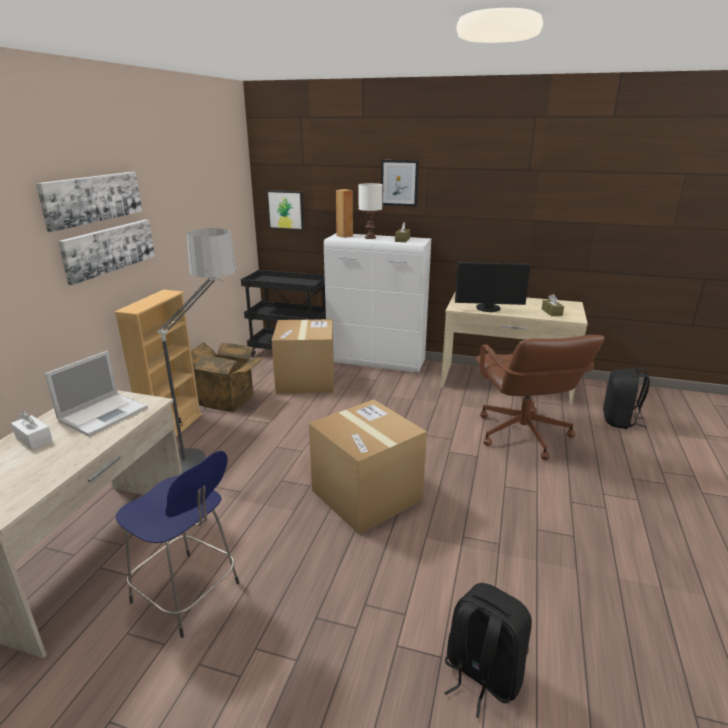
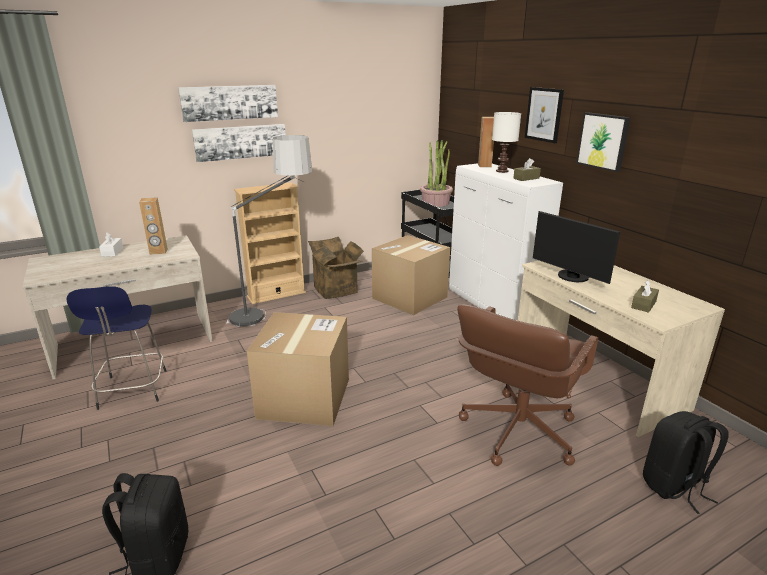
camera: 45 degrees right, 0 degrees up
(104, 413) = (158, 251): laptop -> brown speaker
(284, 282) = (435, 203): none -> potted plant
(286, 210) = (457, 133): picture -> picture (603, 141)

